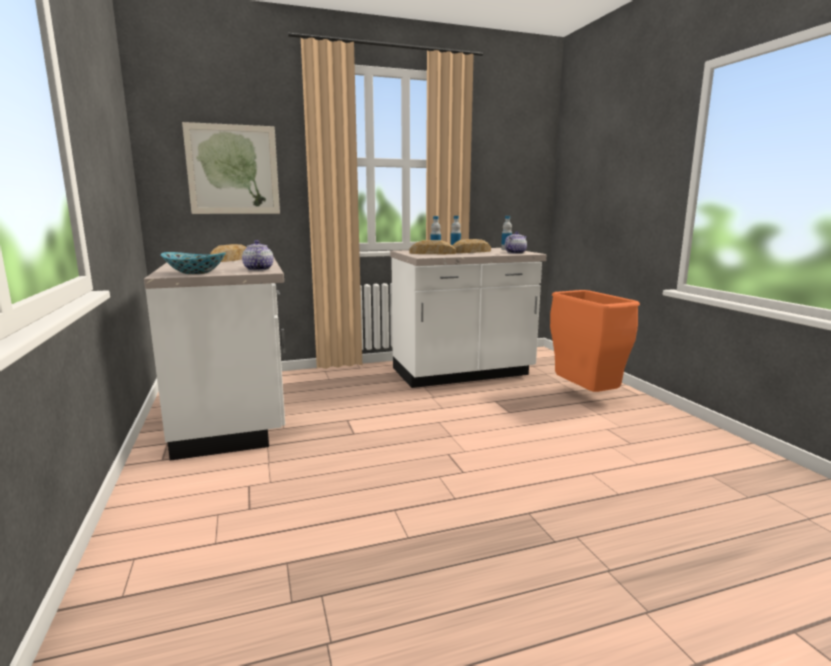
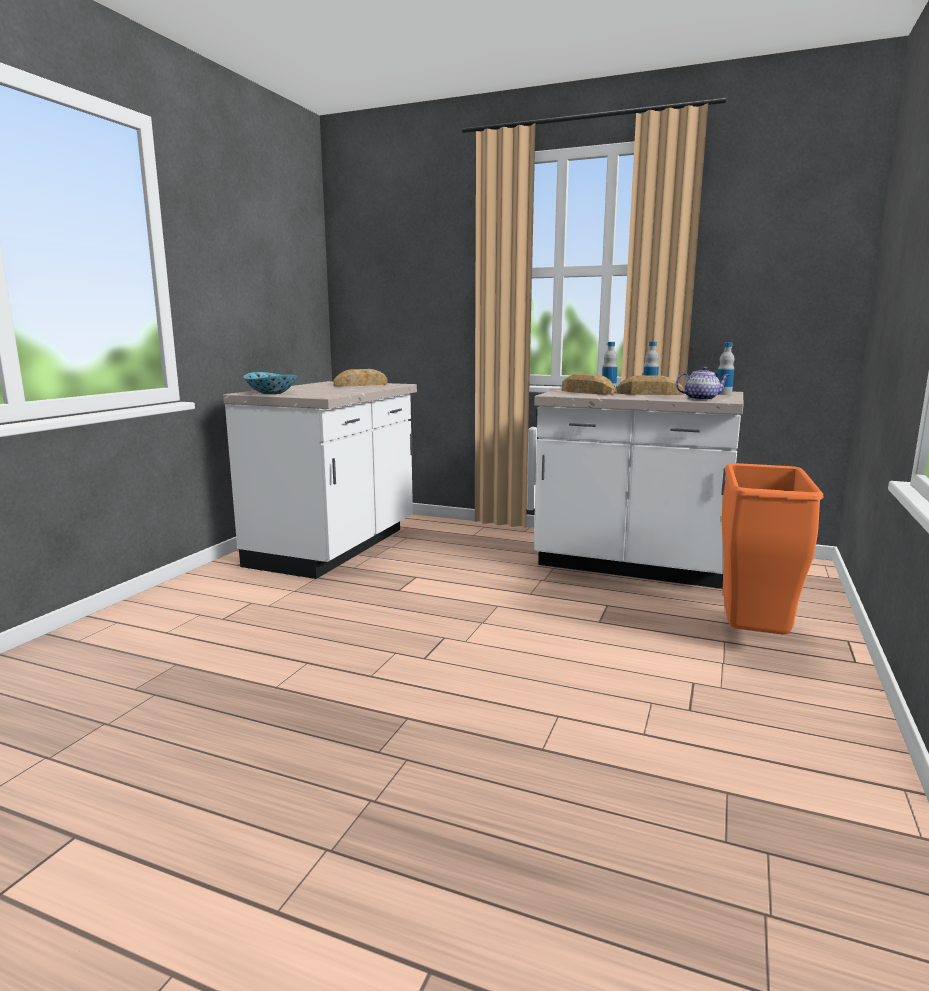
camera: 40 degrees right, 0 degrees up
(233, 170) = (409, 289): picture -> none
(258, 269) = (327, 394): teapot -> none

